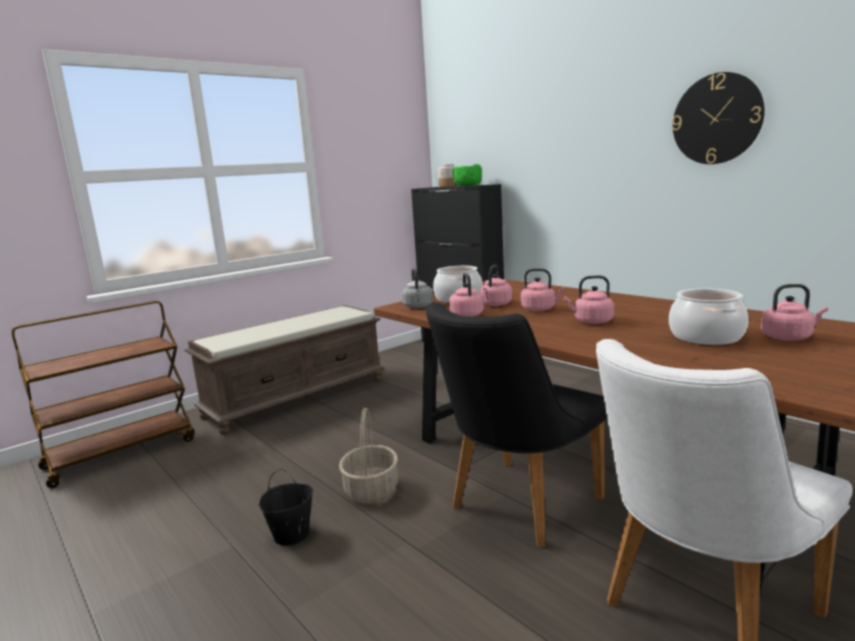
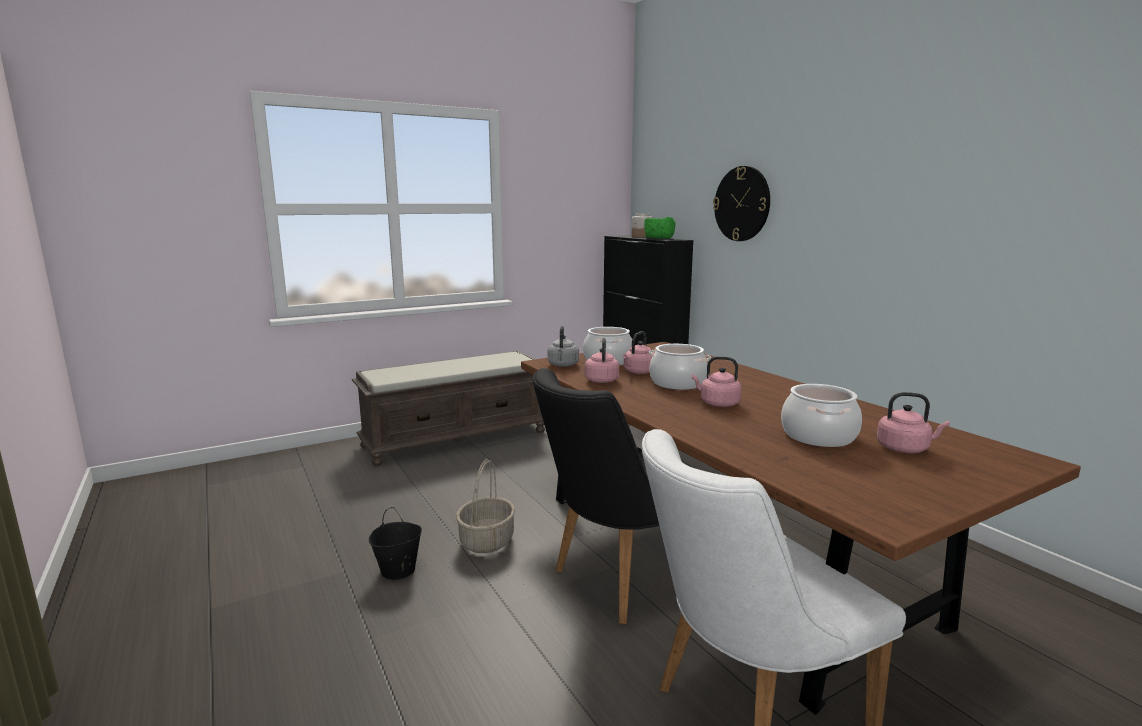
camera: 10 degrees right, 0 degrees up
(122, 453) = (282, 470): brown cart -> none
(540, 309) = (678, 383): pink kettle -> cooking pot
(716, 119) = (911, 195): wall clock -> wall clock (742, 204)

